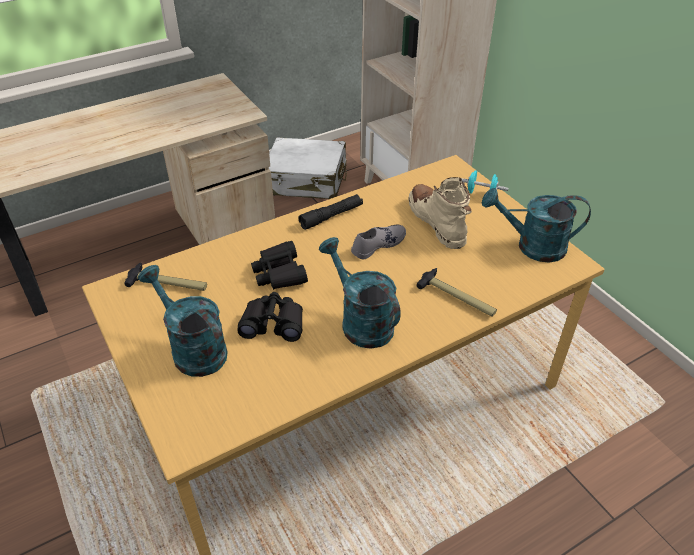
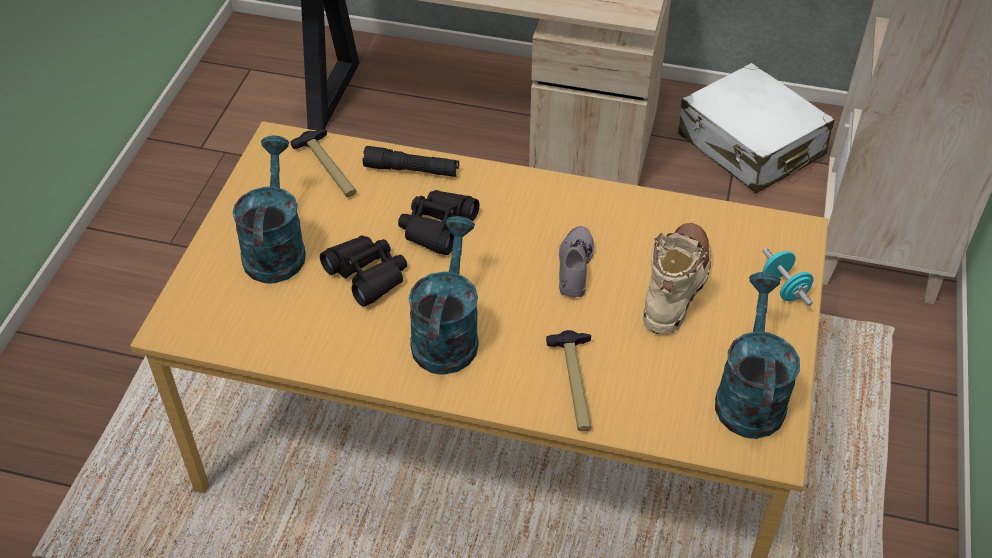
camera: 45 degrees right, 5 degrees up
(331, 216) = (569, 200): black flashlight -> black flashlight (411, 170)
(378, 245) = (574, 266): grey shoe -> grey shoe turned 90 degrees counterclockwise
(532, 246) = (749, 394): turquoise watering can -> turquoise watering can turned 45 degrees clockwise

